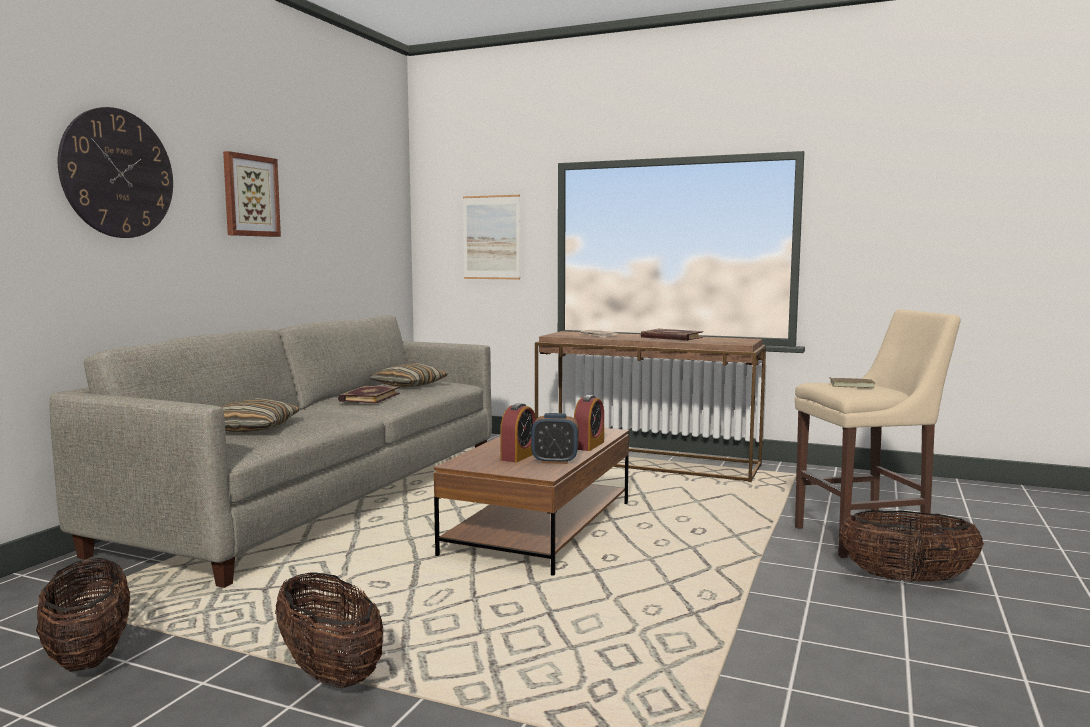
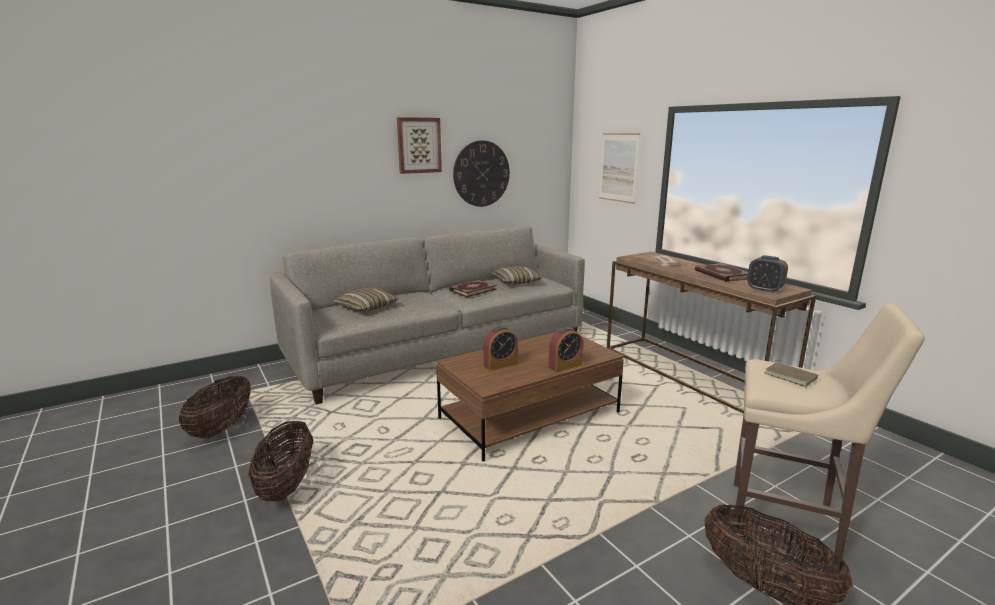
camera: 35 degrees right, 10 degrees up
(118, 173) = (317, 141): wall clock -> wall clock (481, 174)
(555, 461) = (515, 376): alarm clock -> alarm clock (764, 290)

